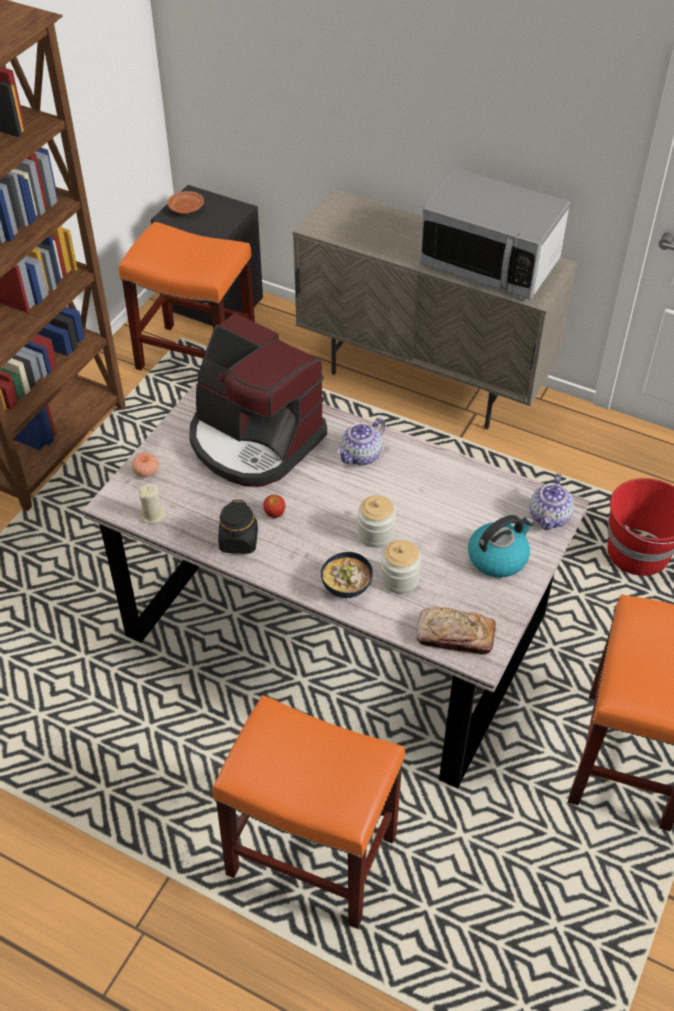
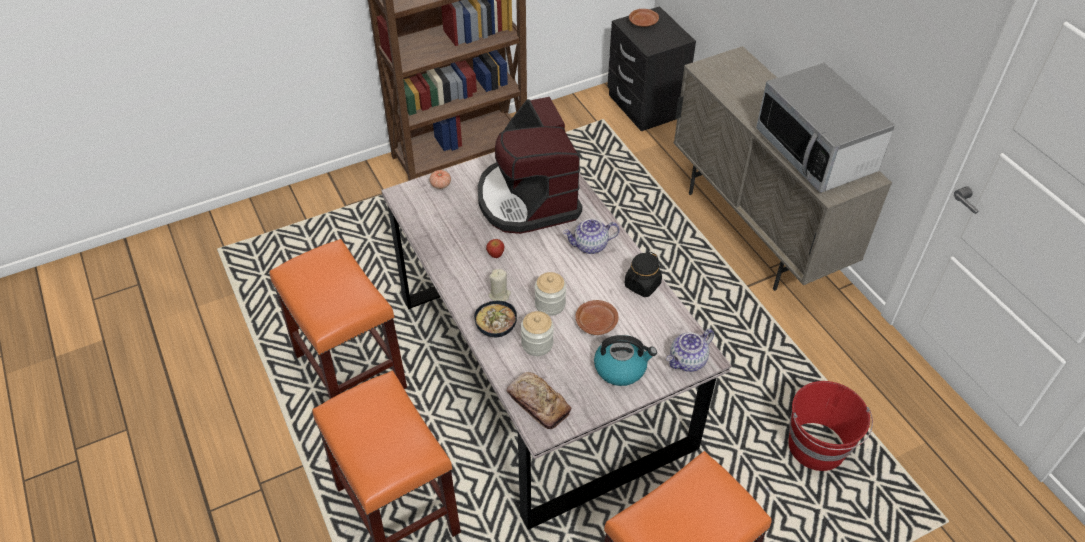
camera: 35 degrees right, 0 degrees up
(153, 515) = (419, 215): beige candle -> beige candle (499, 295)
(195, 358) = (601, 138): orange stool -> orange stool (349, 371)
(239, 541) = (456, 260): black jar -> black jar (642, 285)
(435, 526) = (596, 322): none -> brown plate

